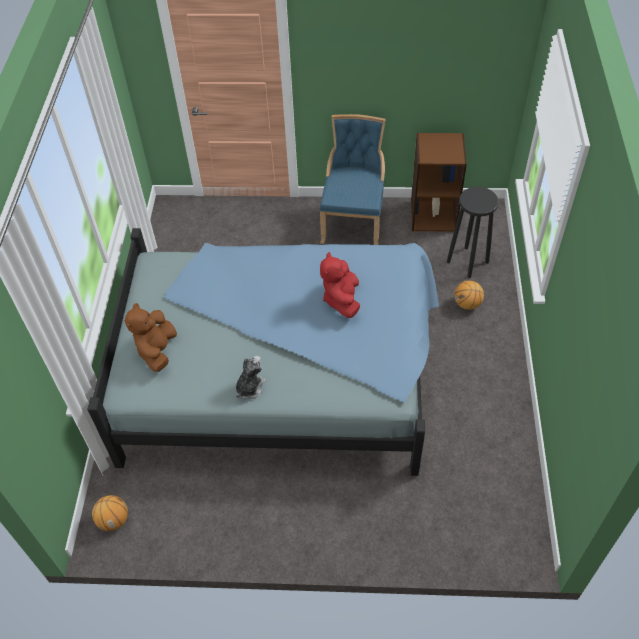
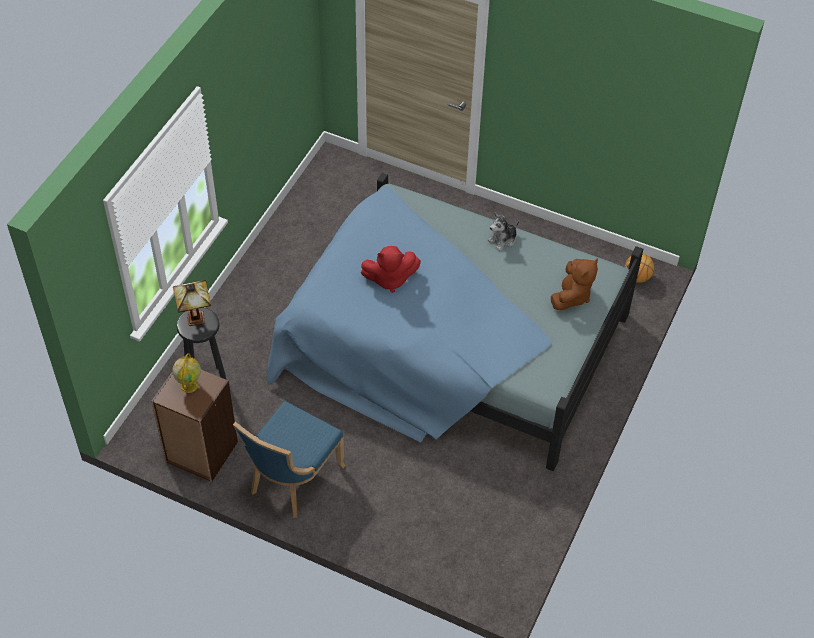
camera: 160 degrees left, 0 degrees up
(341, 299) = (390, 279): red plush toy -> red plush toy turned 60 degrees clockwise
(445, 150) = (189, 385): none -> globe
(467, 304) = (241, 341): basketball -> none
(482, 201) = (197, 319): none -> table lamp

